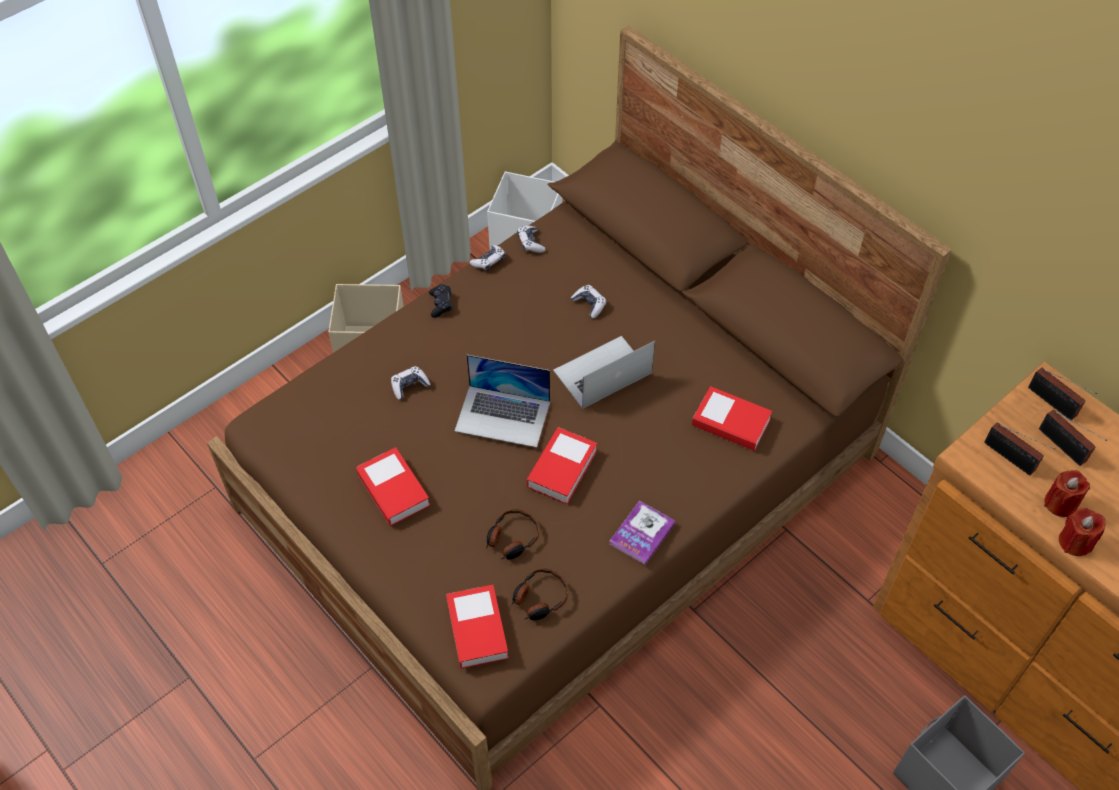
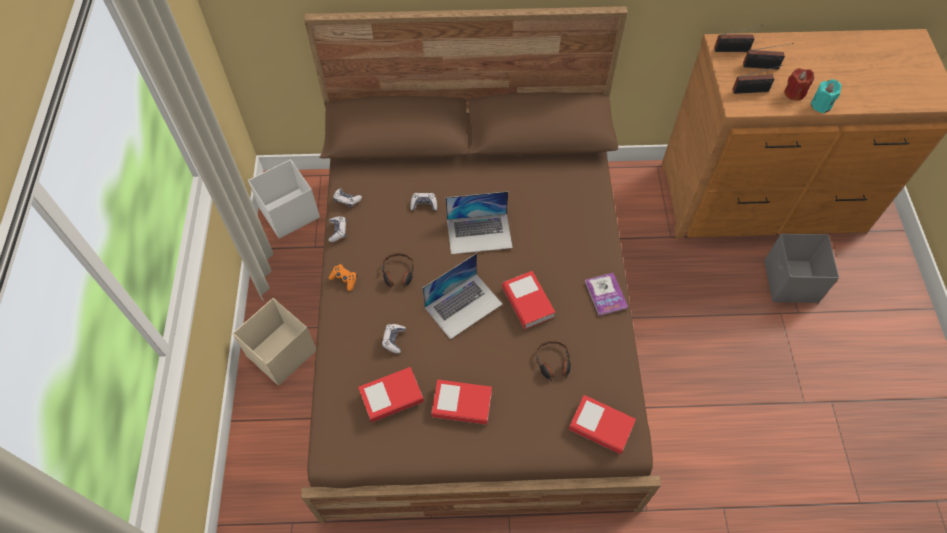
camera: 50 degrees left, 5 degrees up
(441, 304) = (344, 279): black game controller -> orange game controller
(539, 599) = (606, 378): headphones -> headphones (398, 274)
(602, 372) = (479, 233): laptop -> laptop turned 105 degrees counterclockwise
(731, 422) = (570, 199): book -> book (391, 397)
(1075, 542) = (821, 105): red candle -> turquoise candle

